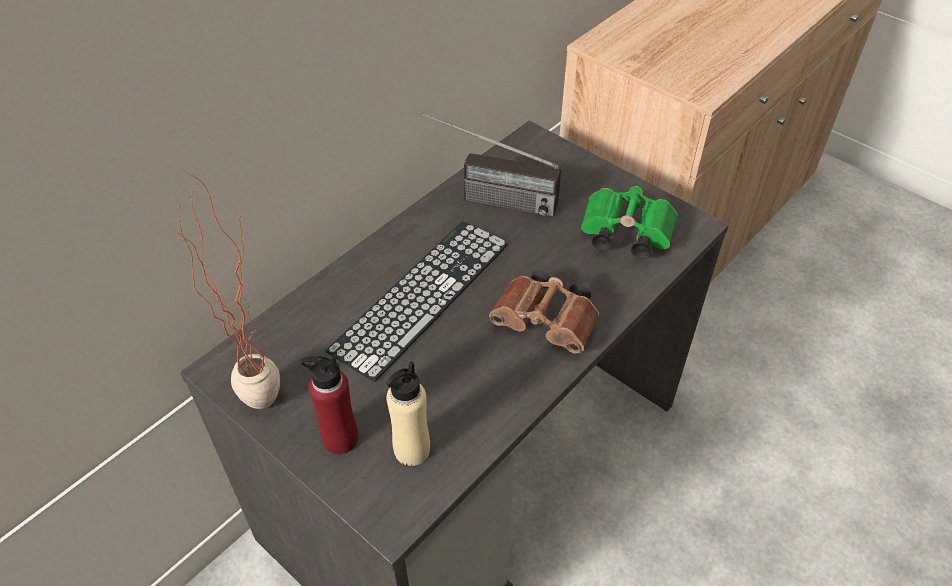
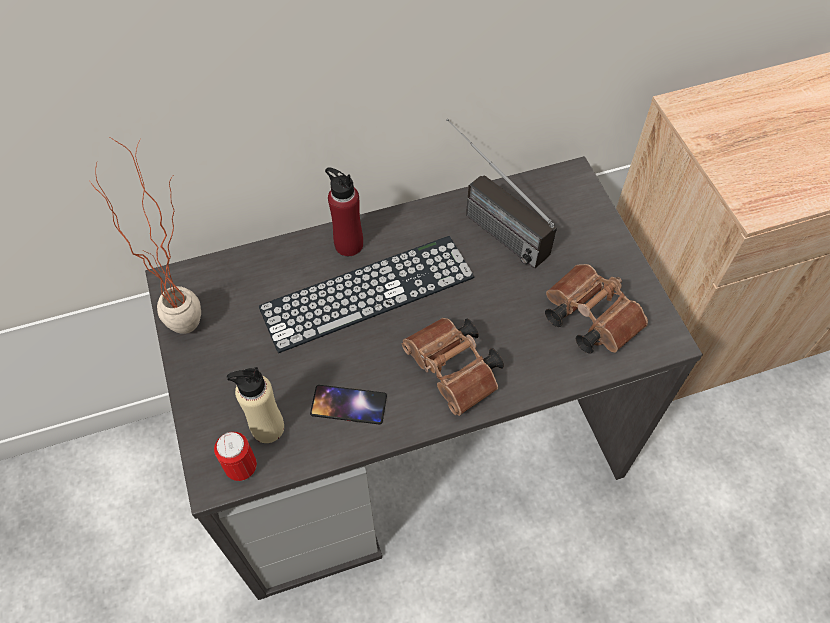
camera: 30 degrees right, 10 degrees up
(340, 439) = (221, 388): red bottle -> red bottle (348, 244)
(412, 496) = (241, 467): none -> can
(474, 394) = (348, 405): none -> phone
(623, 235) = (587, 317): green binoculars -> brown binoculars

